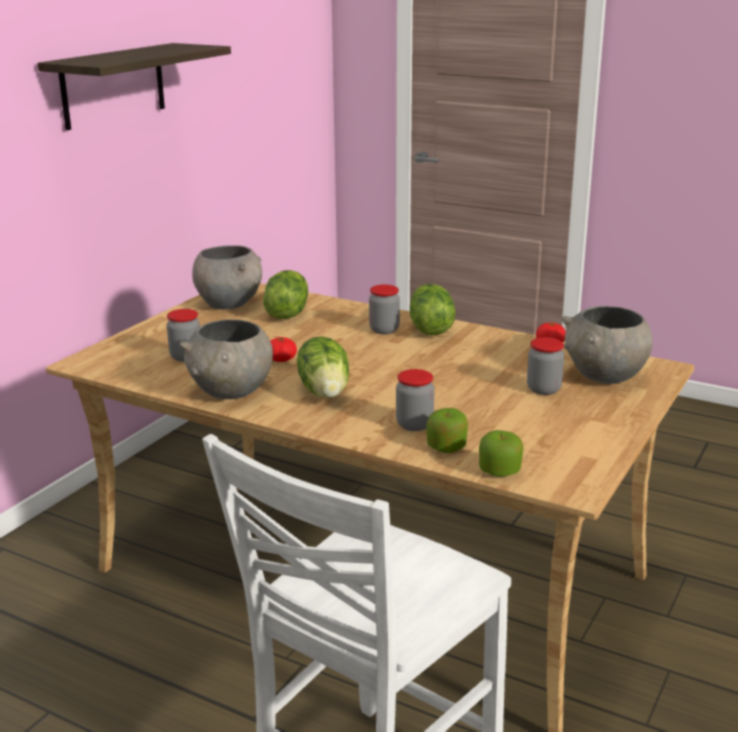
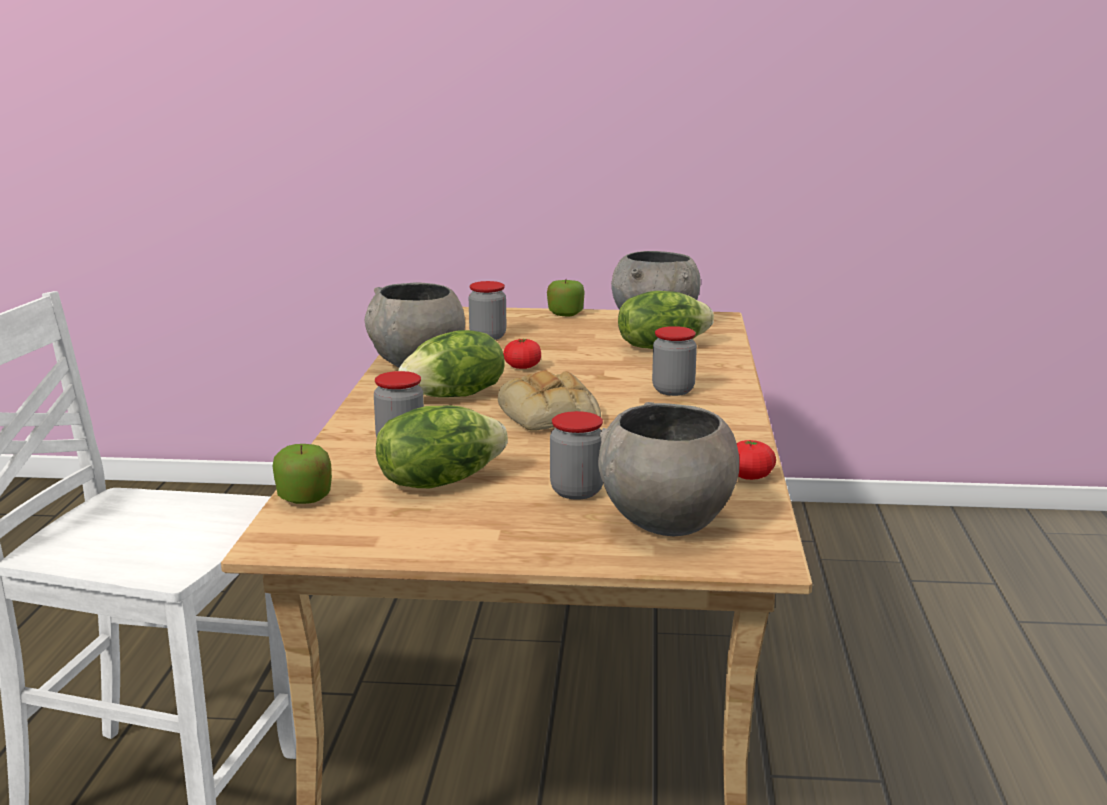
camera: 65 degrees right, 5 degrees down
(113, 85) = (703, 54): shelf -> none
(400, 371) = (551, 416): none -> bread
(429, 329) = (708, 409): lettuce -> lettuce (439, 481)
(446, 447) = (351, 465): apple -> apple (565, 313)

